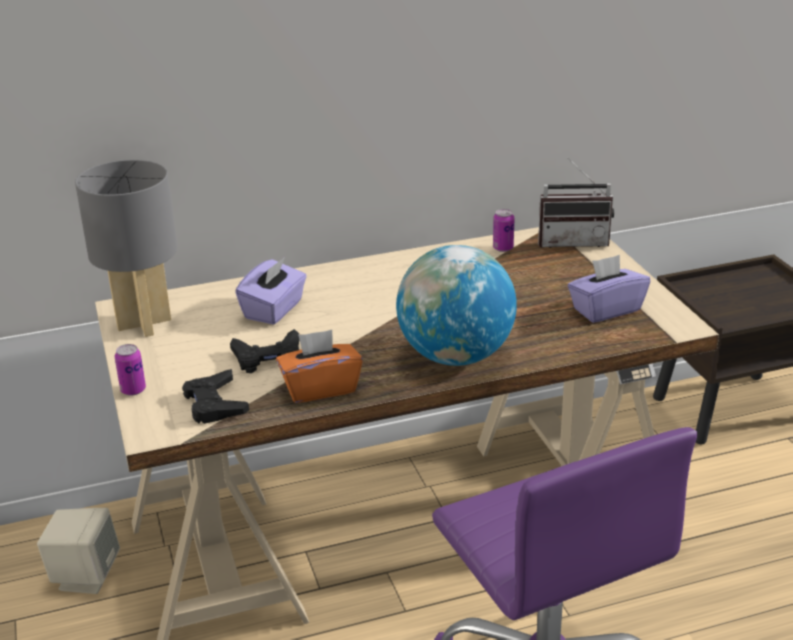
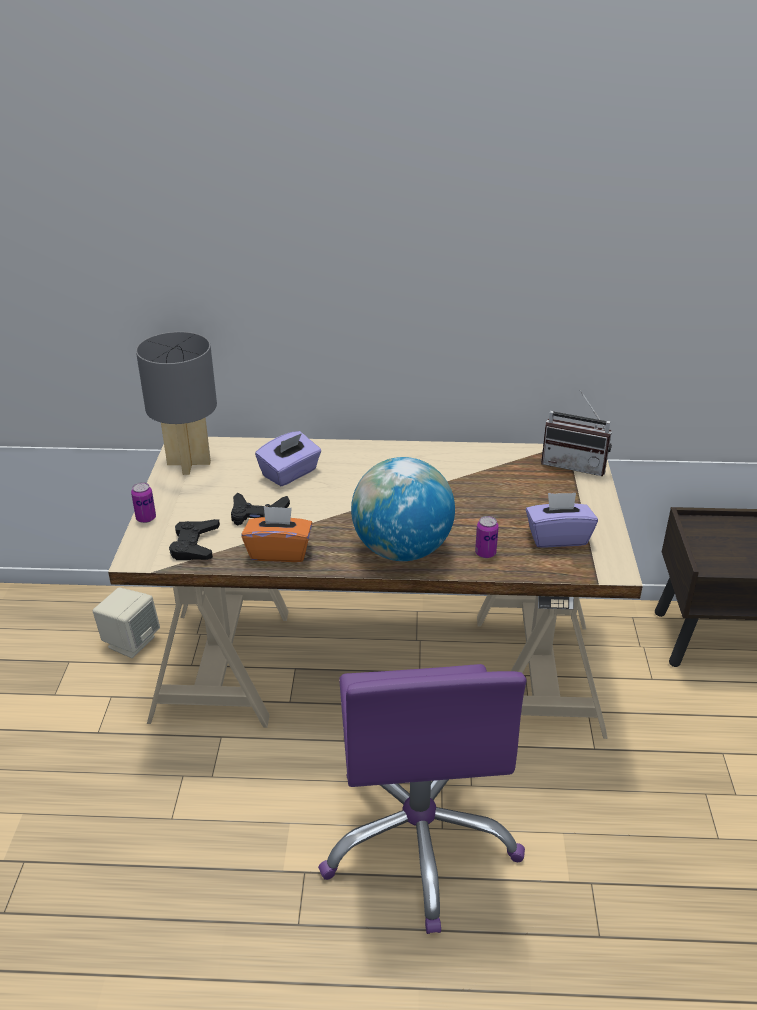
camera: 20 degrees right, 5 degrees up
(503, 248) = (509, 458): can -> can (485, 553)

